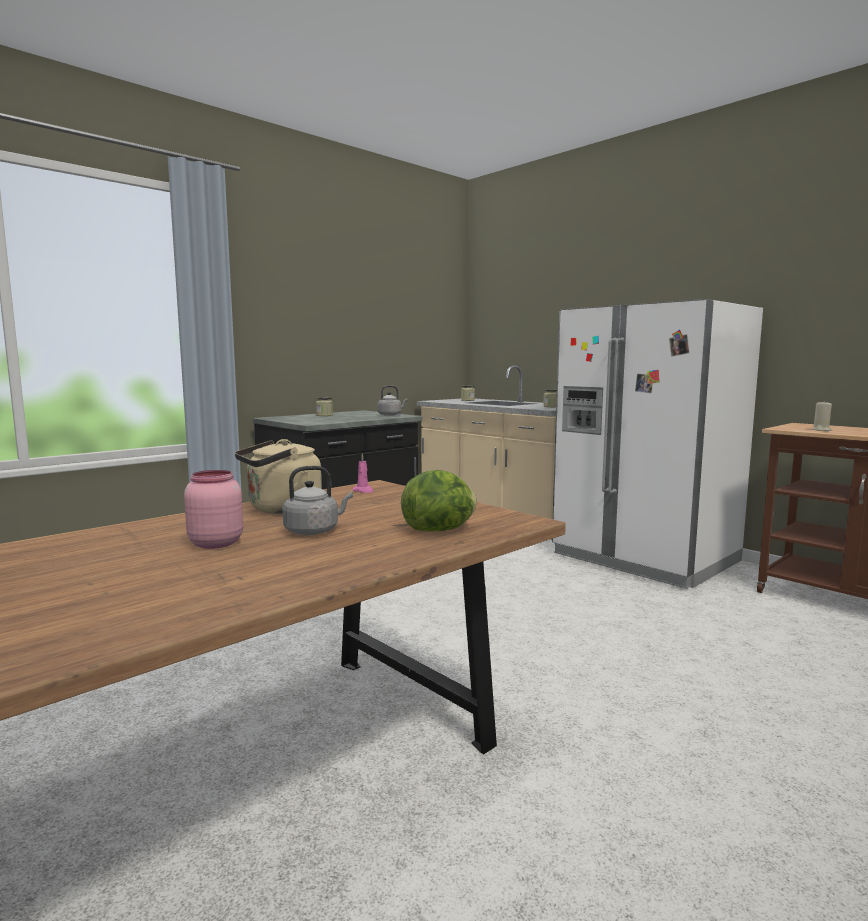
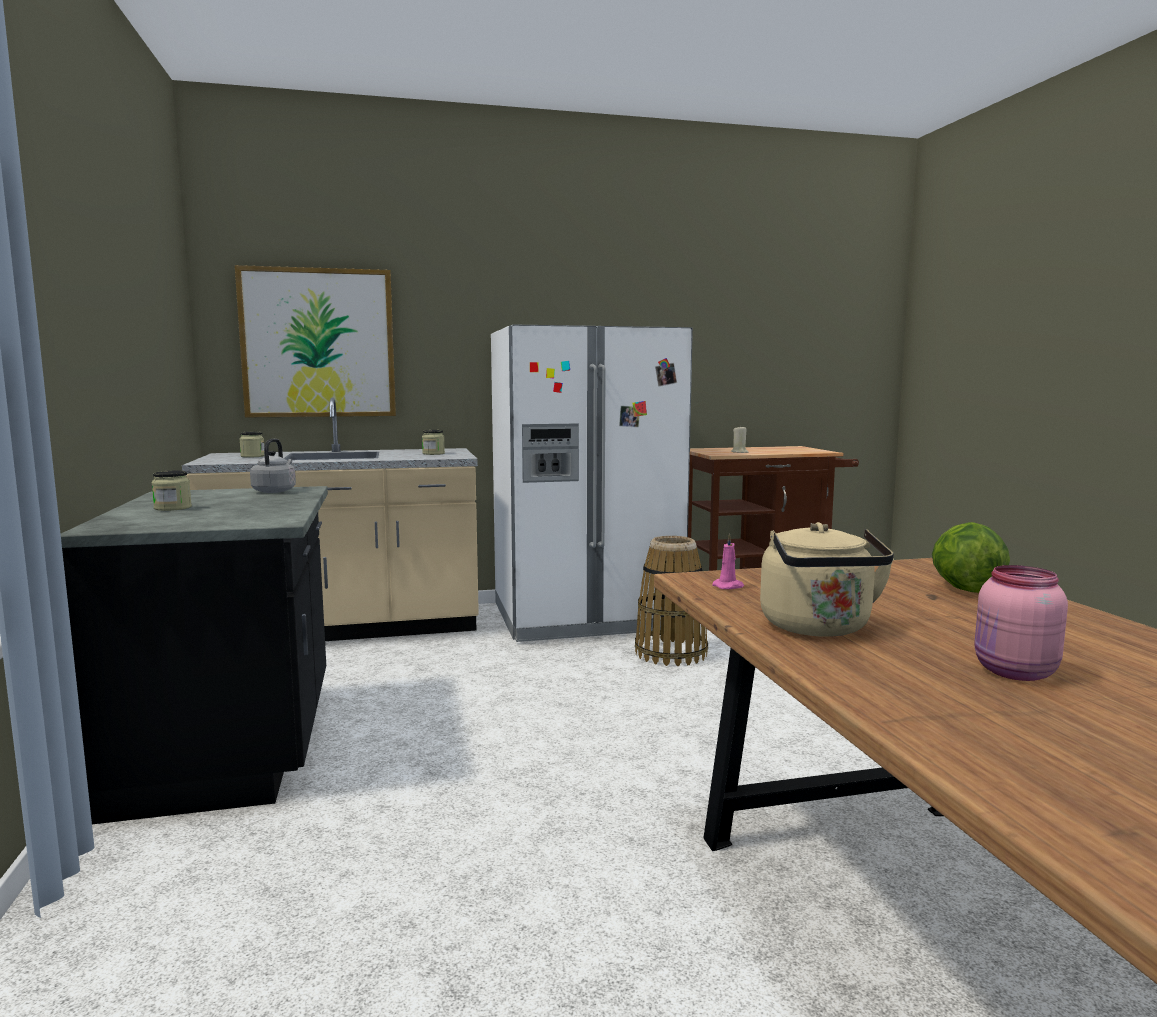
camera: 60 degrees left, 0 degrees up
(314, 531) = (955, 627): grey kettle -> none
(521, 329) = (318, 343): none -> picture
(630, 597) = (671, 653): none -> basket

